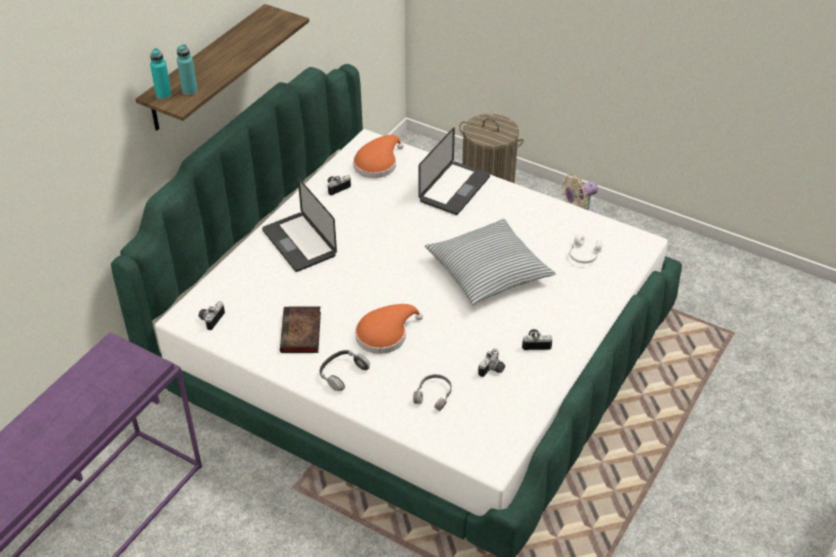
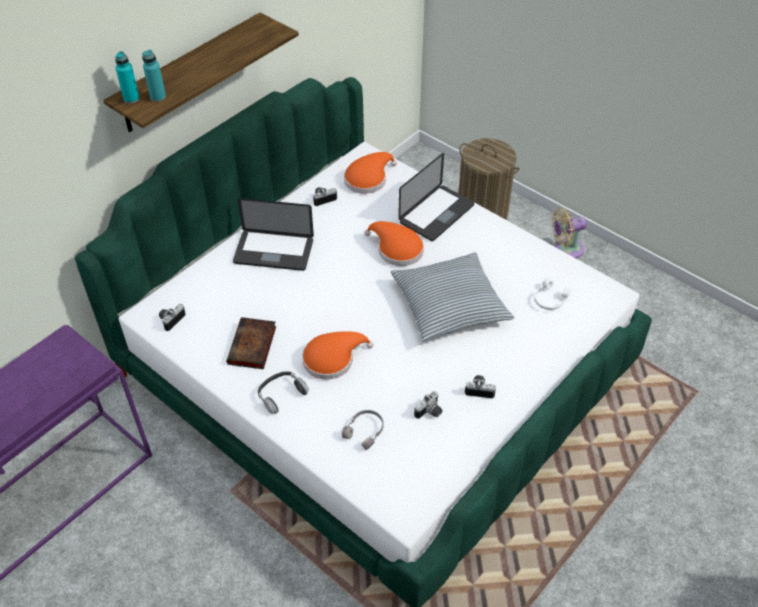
camera: 10 degrees right, 5 degrees up
(299, 243) = (273, 251): laptop -> laptop turned 60 degrees counterclockwise
(423, 226) = (397, 249): none -> orange hat

